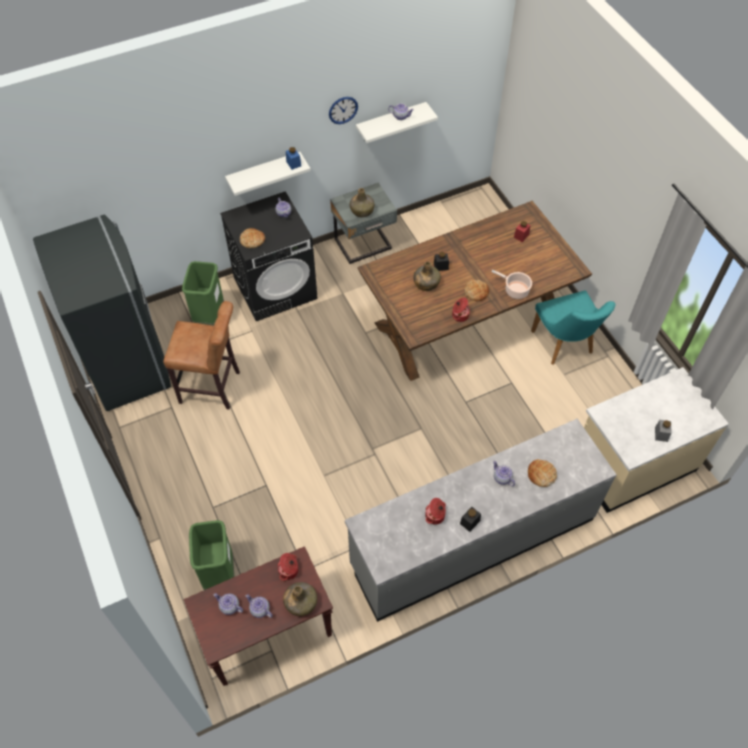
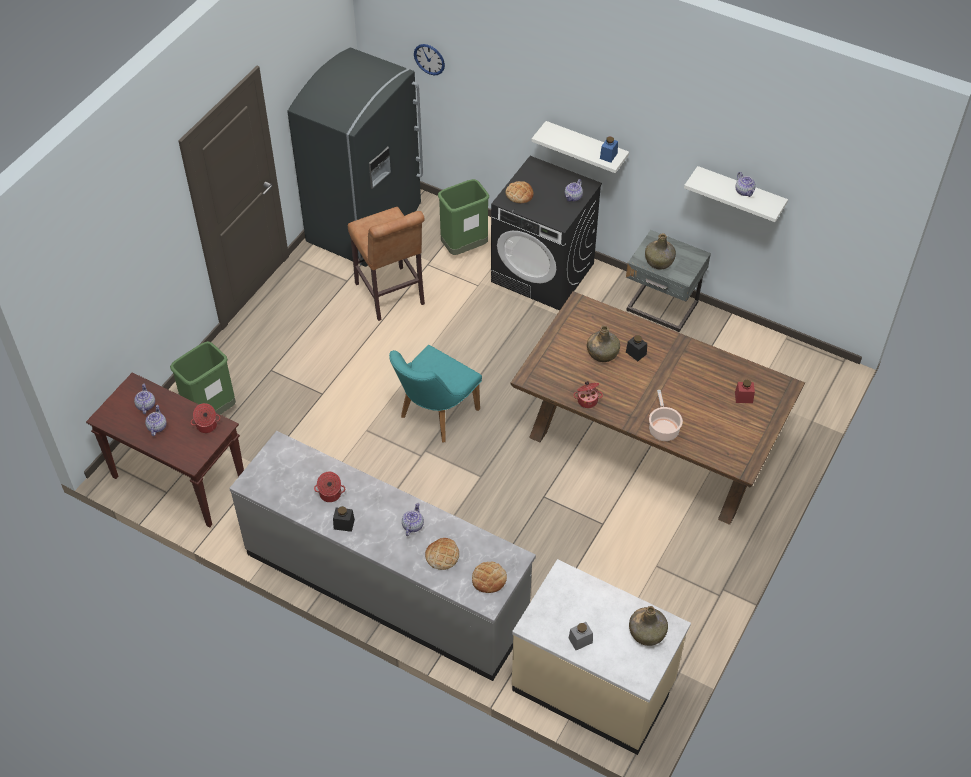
camera: 55 degrees right, 5 degrees down
(301, 602) = (183, 451): green bottle -> green bottle (647, 632)
(343, 110) = (686, 139): wall clock -> wall clock (429, 59)
(476, 292) = (630, 398): bread -> bread (489, 579)
(565, 346) = (695, 548): turquoise chair -> turquoise chair (434, 416)

